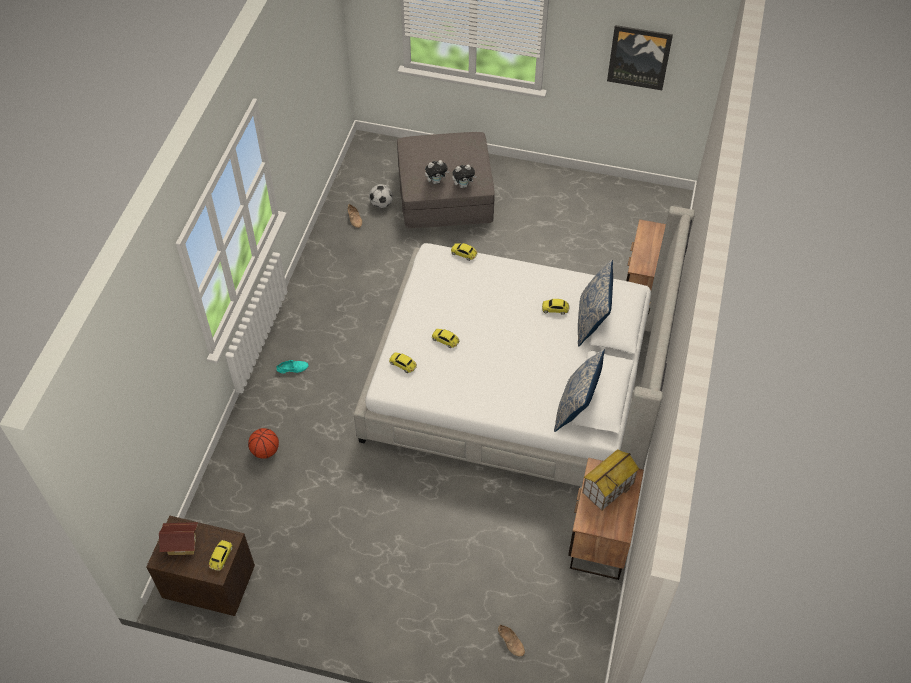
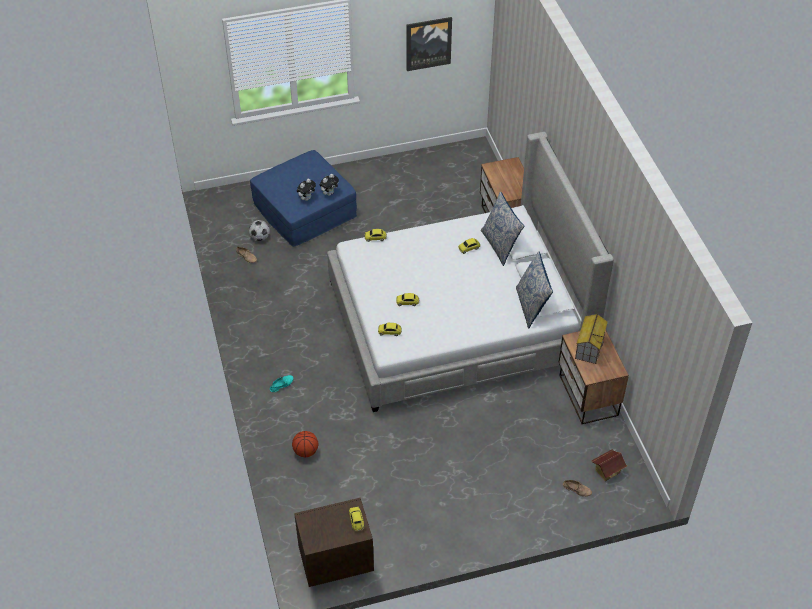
camera: 30 degrees left, 5 degrees down
(182, 545) = (320, 527): toy house -> toy house (607, 471)
(445, 193) = (304, 210): grey ottoman -> blue ottoman

